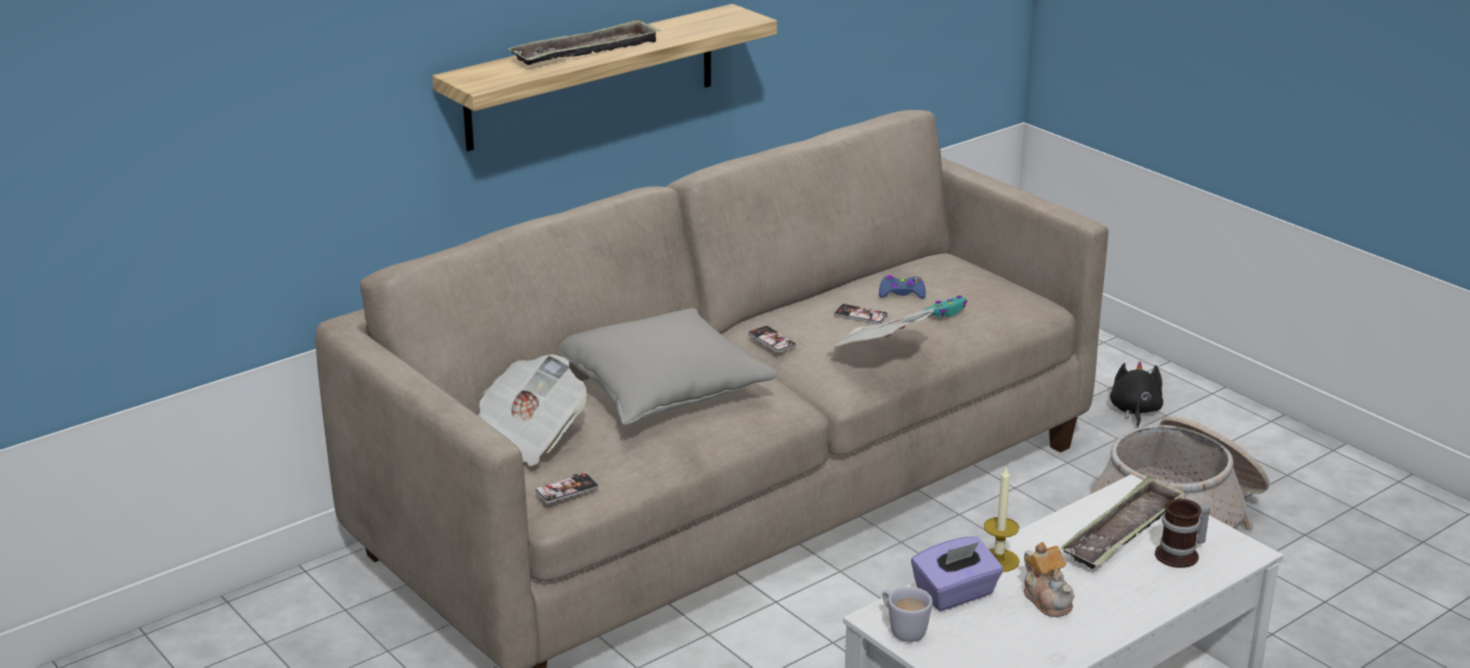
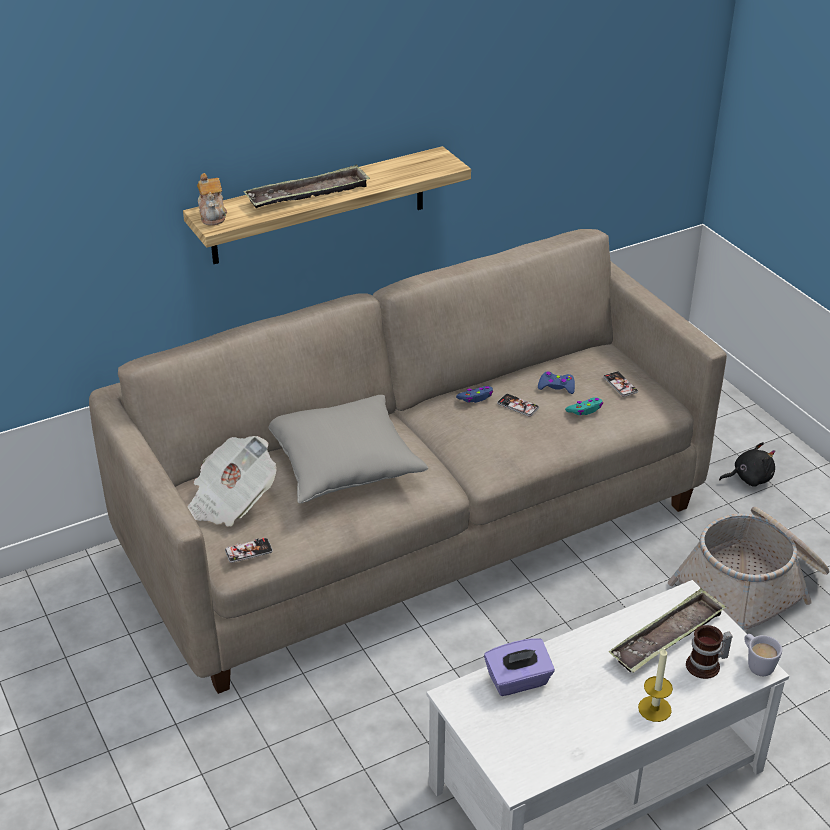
camera: 10 degrees right, 10 degrees up
(772, 340) = (442, 423): phone -> phone (620, 384)
(805, 312) = (476, 397): none -> blue game controller
(881, 354) = (522, 447): newspaper -> none
(902, 629) = (467, 710): white mug -> white mug (756, 664)
(998, 560) = (561, 652): candle -> candle (654, 709)
(1047, 599) = (588, 695): teapot -> teapot (213, 215)
(1134, 411) = (749, 478): black plush toy -> black plush toy turned 60 degrees clockwise

